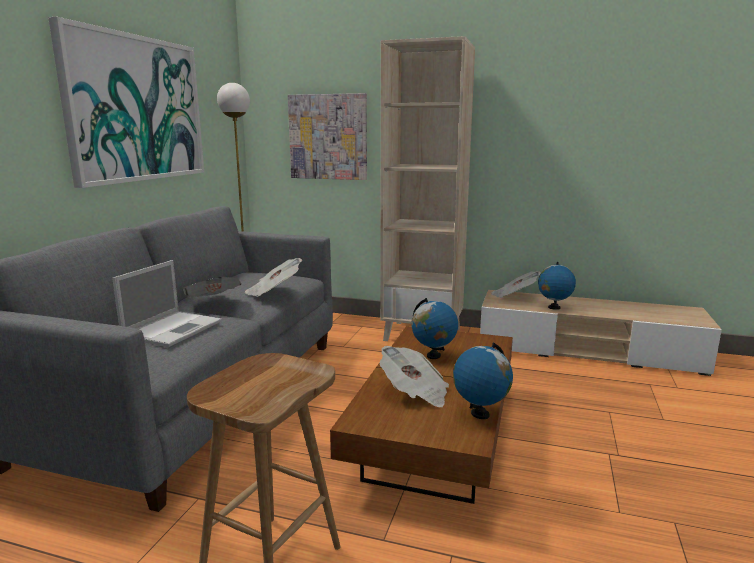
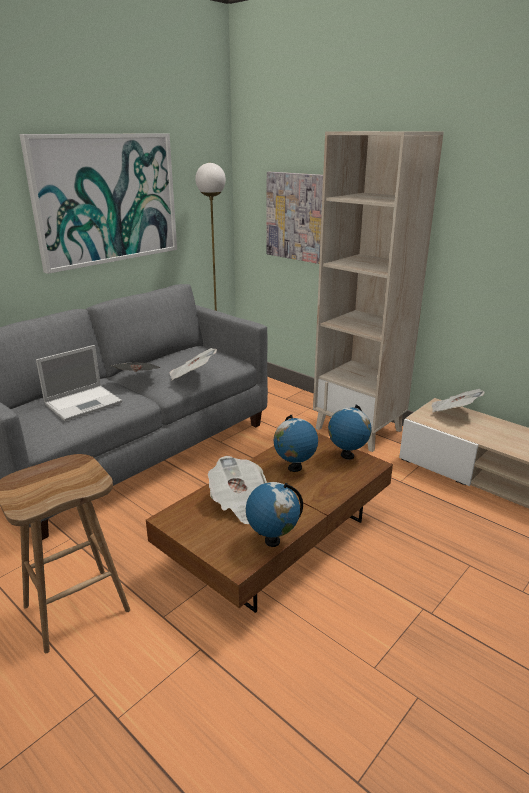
camera: 25 degrees right, 10 degrees up
(554, 307) = (482, 436): globe -> globe (347, 455)

